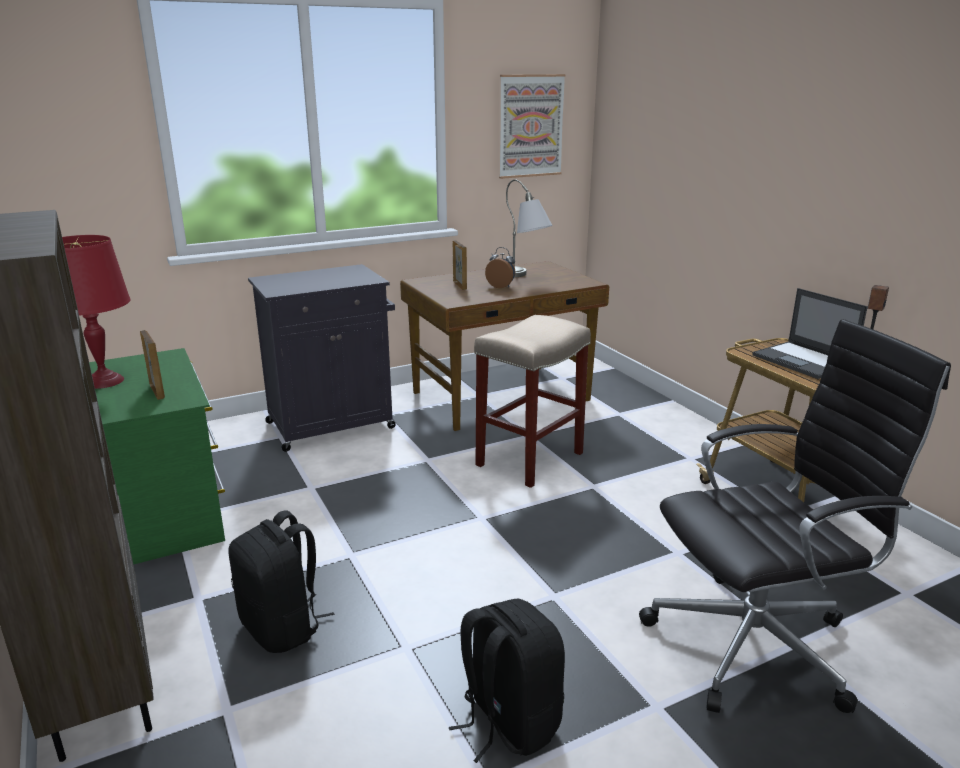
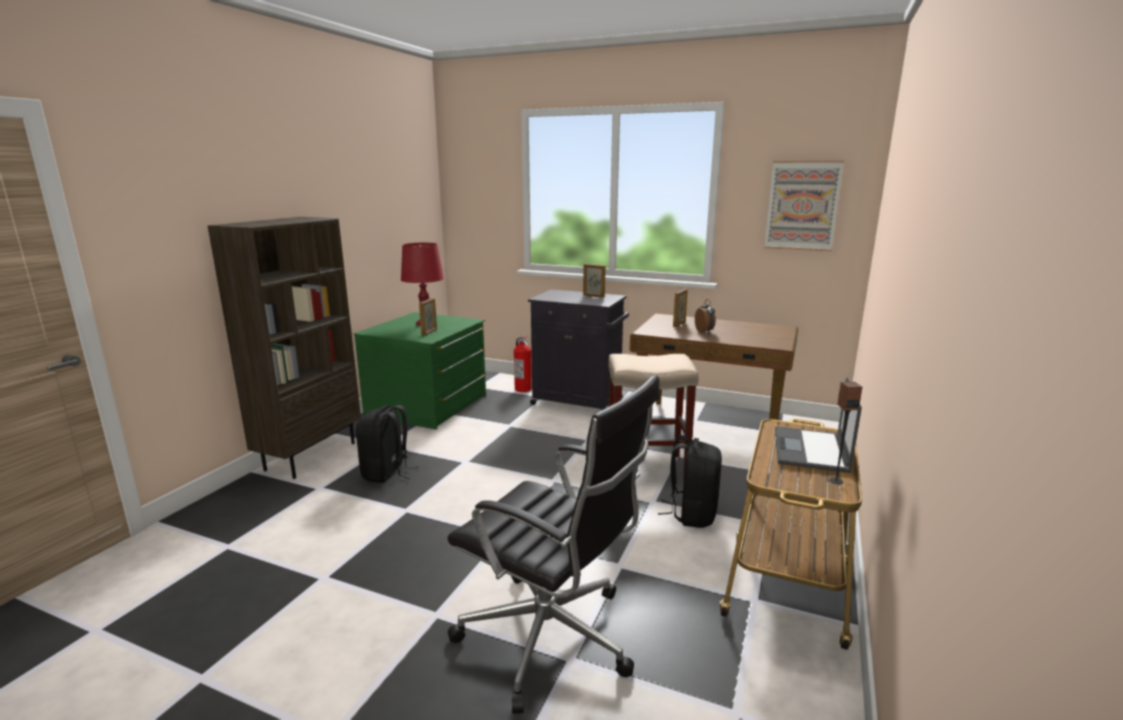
camera: 50 degrees right, 5 degrees down
(233, 438) = (523, 389): none -> fire extinguisher
(332, 274) = (593, 296): none -> picture frame
(508, 722) = (374, 565): black backpack -> black backpack (691, 514)
(524, 277) = (739, 331): grey table lamp -> none

